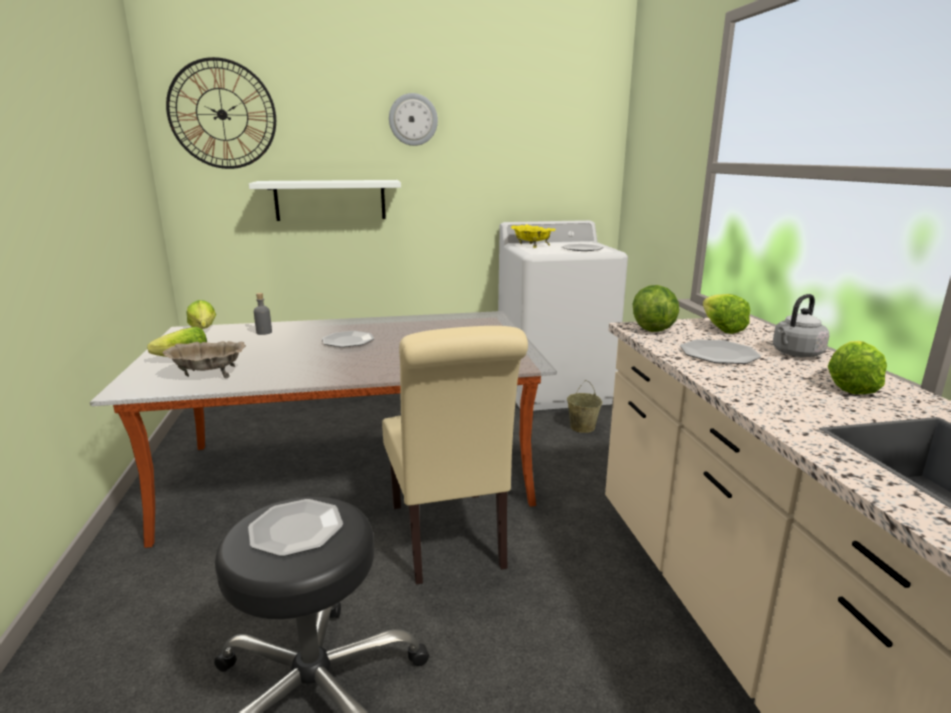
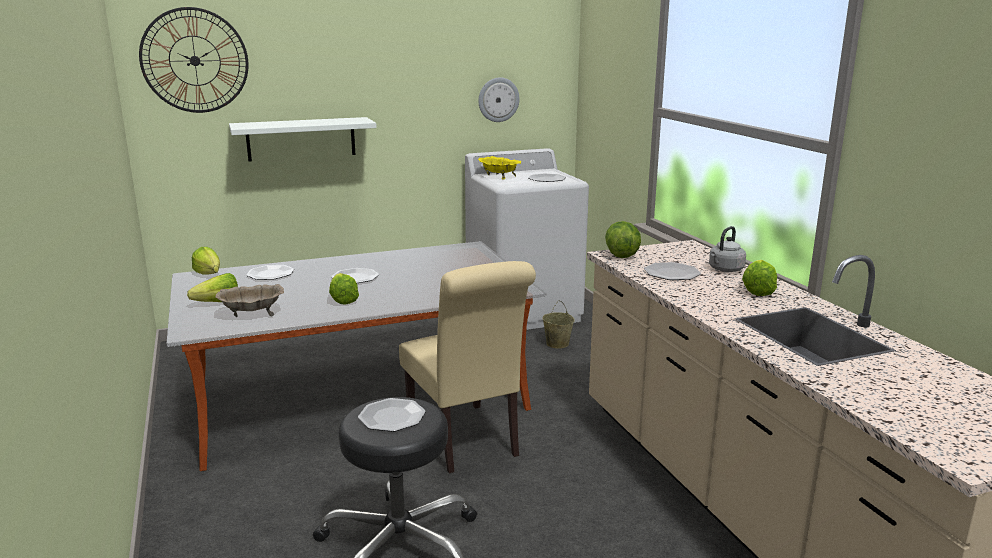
camera: 10 degrees left, 0 degrees up
(264, 332) = (270, 274): grey bottle -> plate
(413, 119) = (380, 60): wall clock -> wall clock (498, 99)
(719, 327) = (671, 251): lettuce -> lettuce (343, 298)

